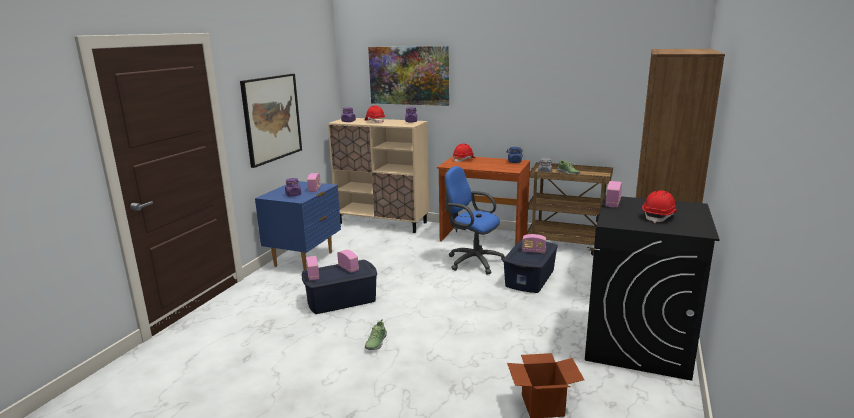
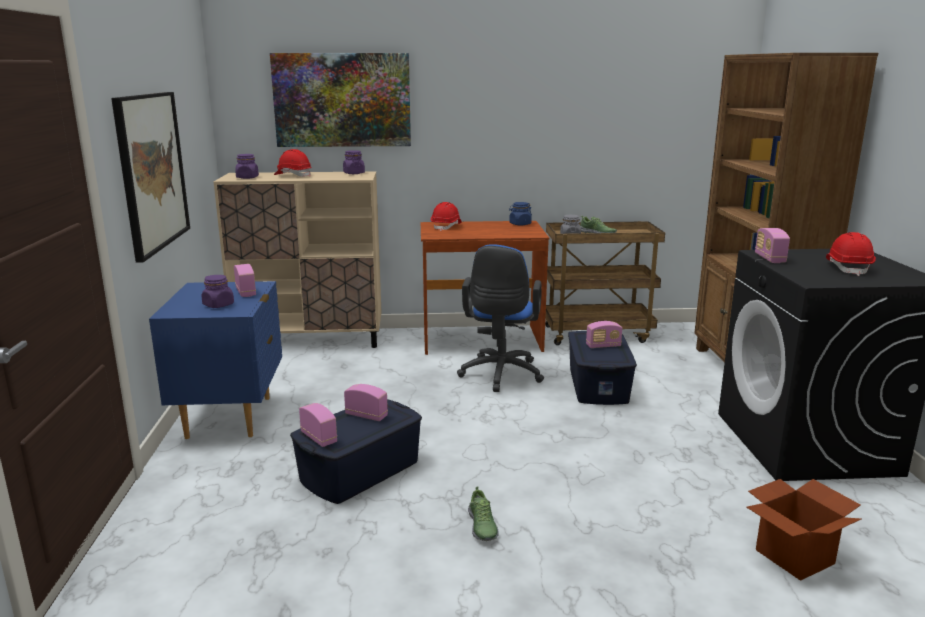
camera: 25 degrees left, 0 degrees up
(472, 261) = (500, 376): blue office chair -> blue office chair turned 90 degrees counterclockwise

